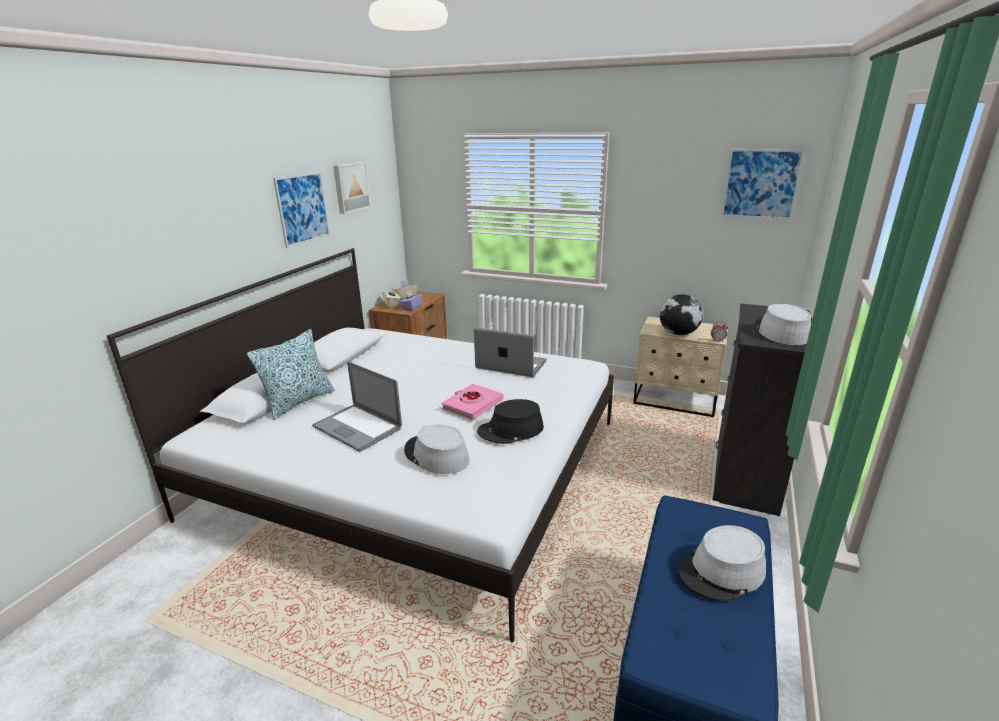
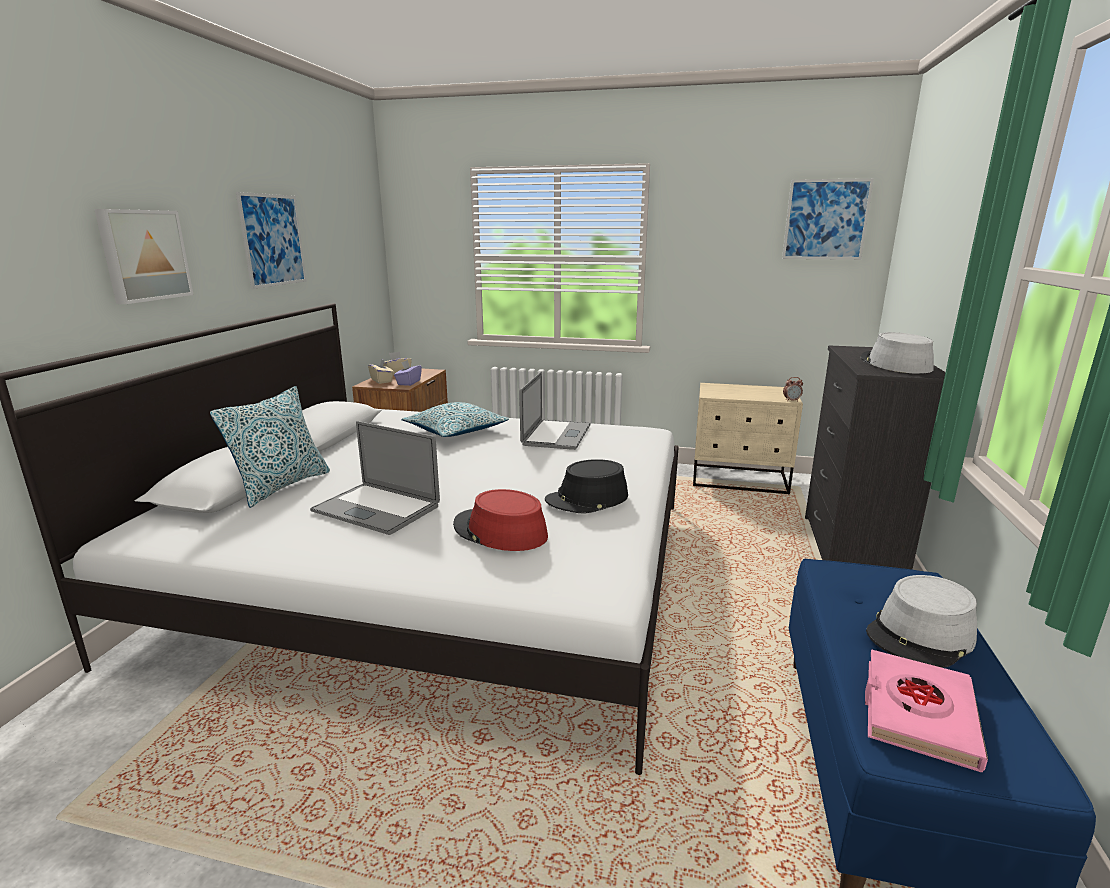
camera: 10 degrees left, 5 degrees down
(350, 187) = (330, 224): picture -> picture (143, 255)
(436, 357) = (456, 431): none -> pillow
(436, 455) = (500, 531): grey hat -> red hat
(472, 405) = (525, 477): pink book -> pink book (917, 713)
(511, 365) = (556, 435): laptop -> laptop turned 90 degrees clockwise
(678, 333) = (744, 396): globe -> none

